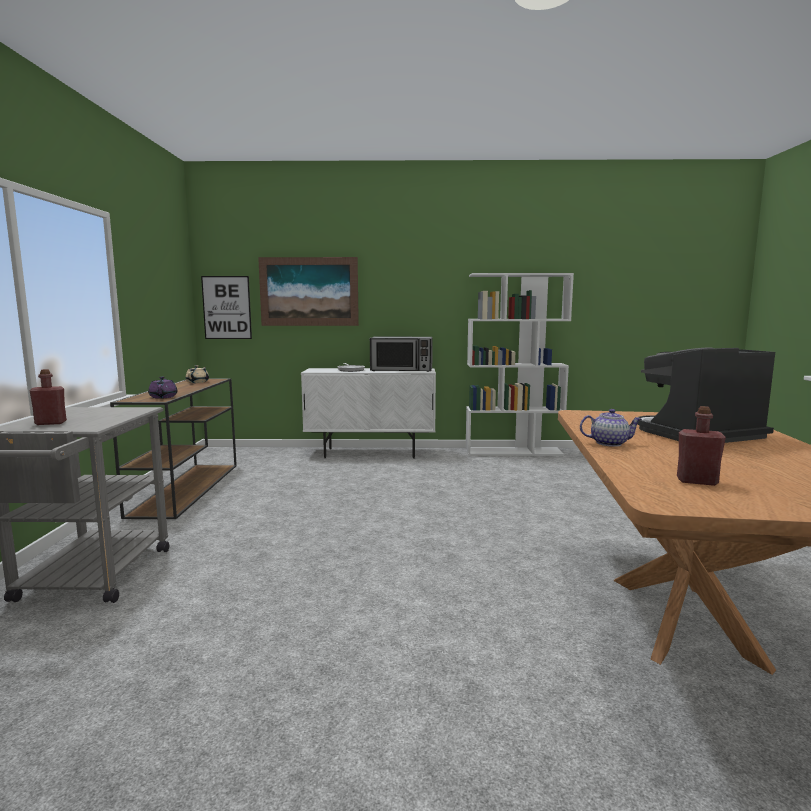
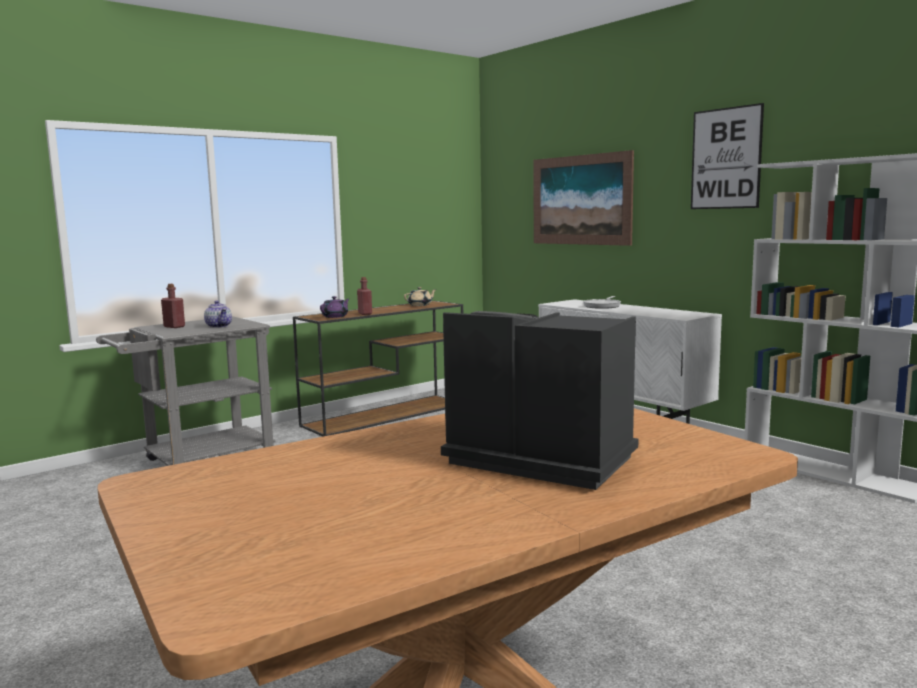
camera: 50 degrees right, 0 degrees up
(227, 307) = (506, 221): picture -> picture (726, 158)
(401, 370) = (661, 312): microwave -> none
(609, 443) = (394, 433): teapot -> teapot (219, 326)
(697, 481) = (248, 484): red bottle -> red bottle (365, 313)

